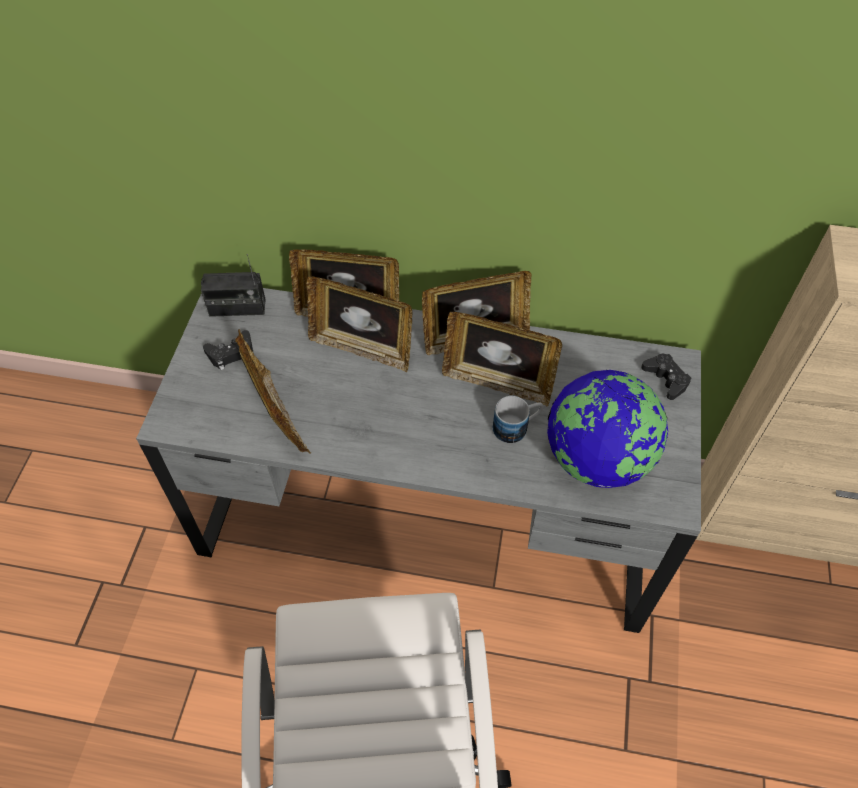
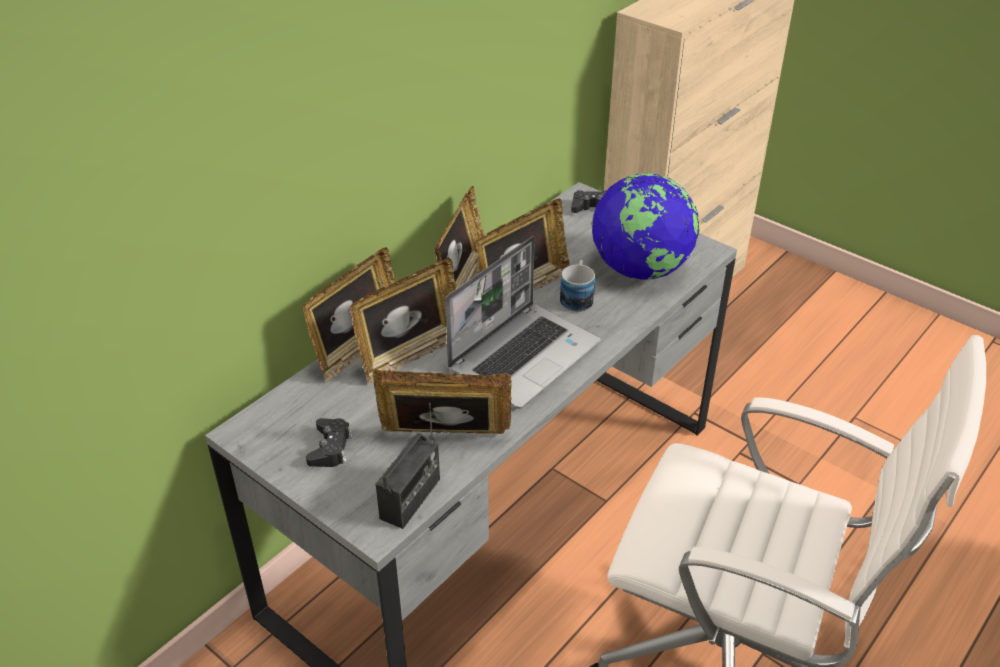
camera: 60 degrees left, 15 degrees down
(237, 308) = (271, 423): radio -> radio (410, 499)
(410, 424) = (524, 355): none -> laptop

